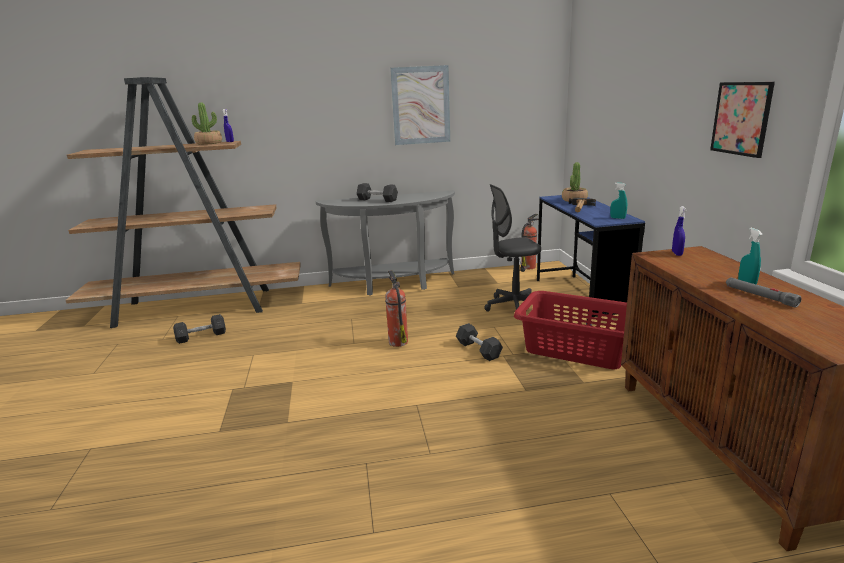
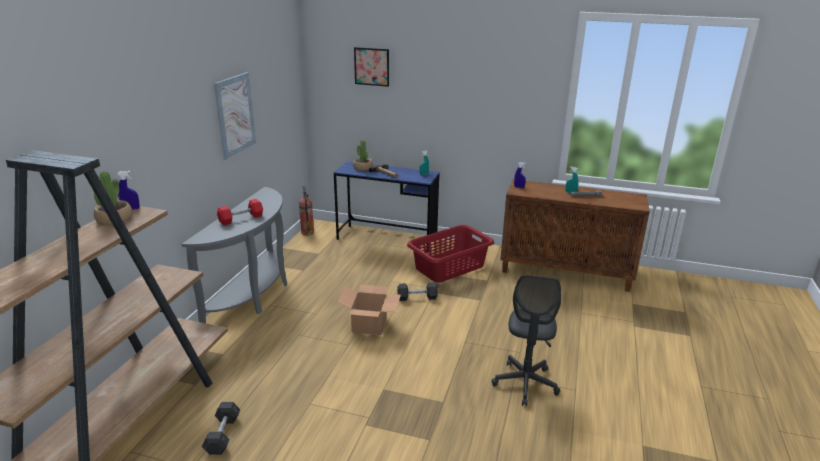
camera: 65 degrees left, 5 degrees up
(377, 200) = (241, 219): grey dumbbell -> red dumbbell
(398, 341) = (369, 324): fire extinguisher -> cardboard box
(514, 306) = (368, 263): grey office chair -> grey office chair (525, 383)
(741, 118) = (513, 108): picture -> picture (371, 66)

